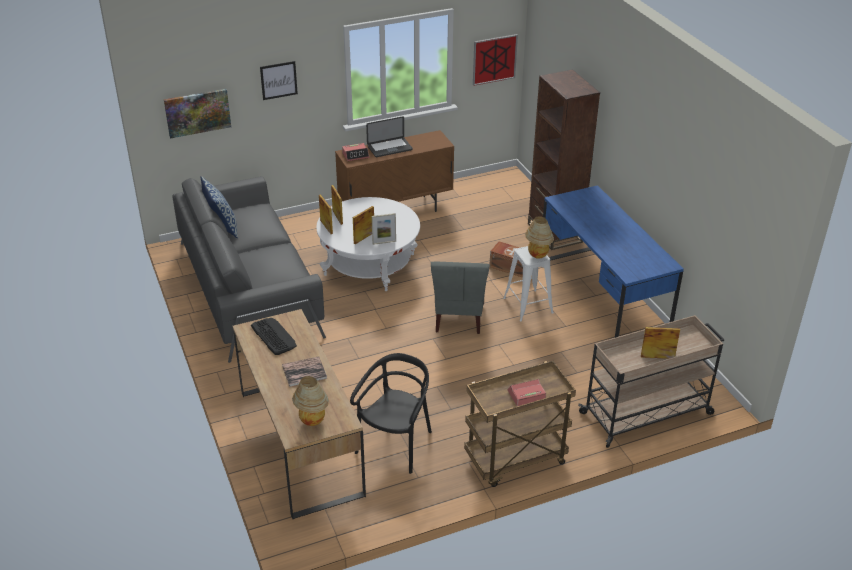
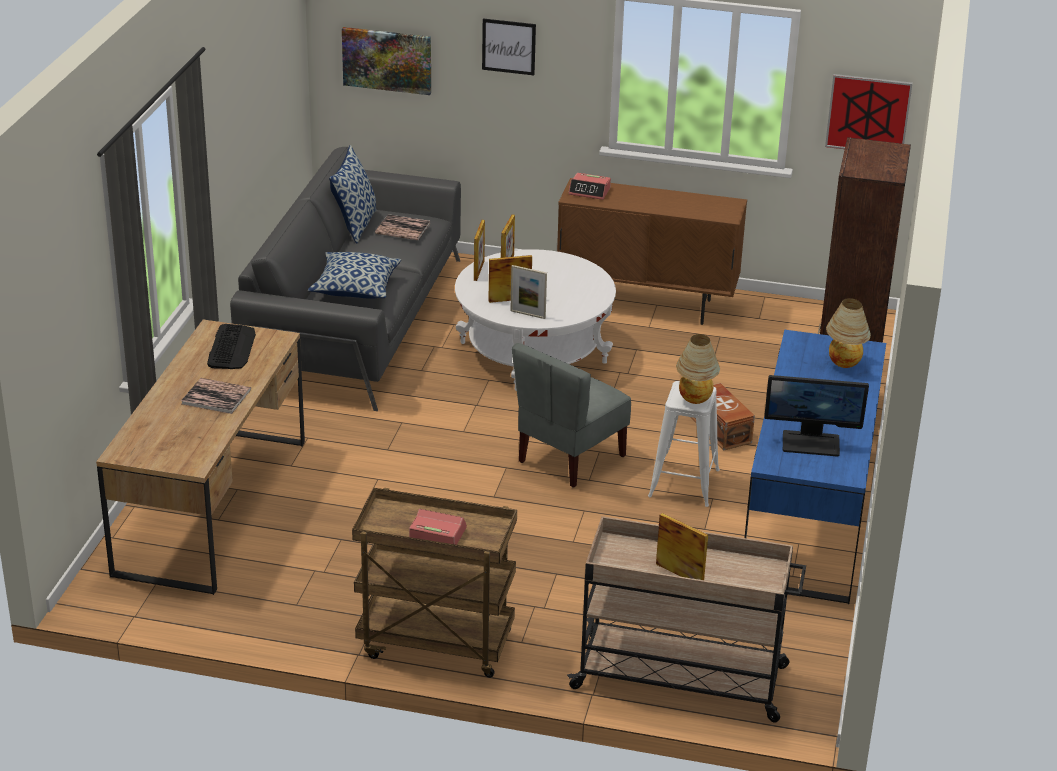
camera: 35 degrees right, 5 degrees down
(255, 218) = (402, 229): none -> book
(271, 266) = (355, 287): none -> pillow
(312, 421) = (158, 447): table lamp -> table lamp (843, 364)
(389, 148) = (646, 198): laptop -> none
(395, 444) = (314, 559): black chair -> none
(632, 255) = (811, 443): none -> monitor

